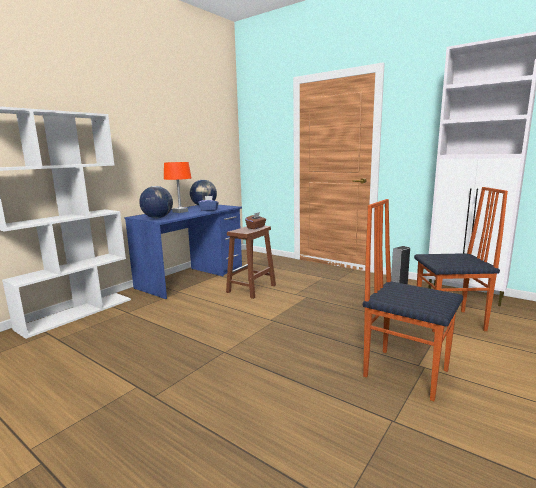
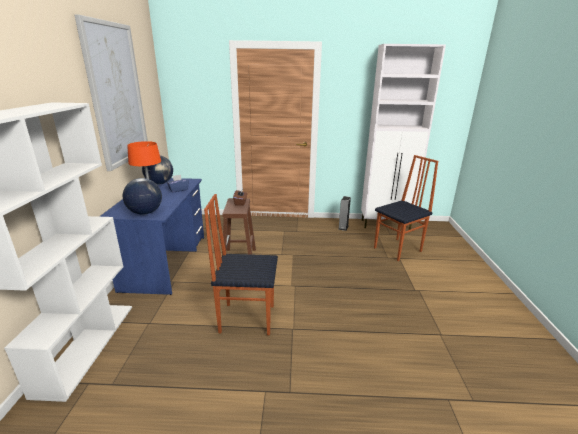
camera: 35 degrees left, 10 degrees up
(175, 125) = (116, 95): none -> picture
(405, 372) = (414, 298): chair -> chair (246, 318)

